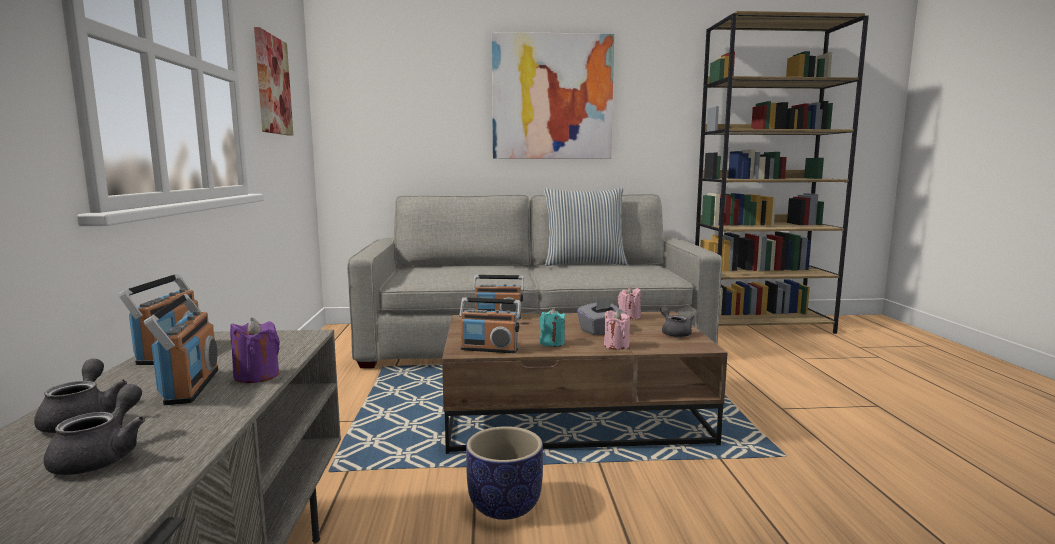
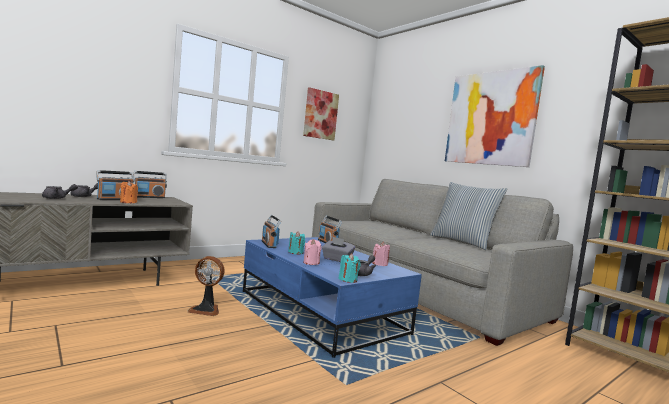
camera: 55 degrees right, 5 degrees down
(257, 376) = (128, 202): purple candle -> orange candle
(505, 505) = (206, 310): planter -> fan
(575, 416) = (321, 312): brown coffee table -> blue coffee table
(702, 344) = (348, 280): none -> turquoise candle

